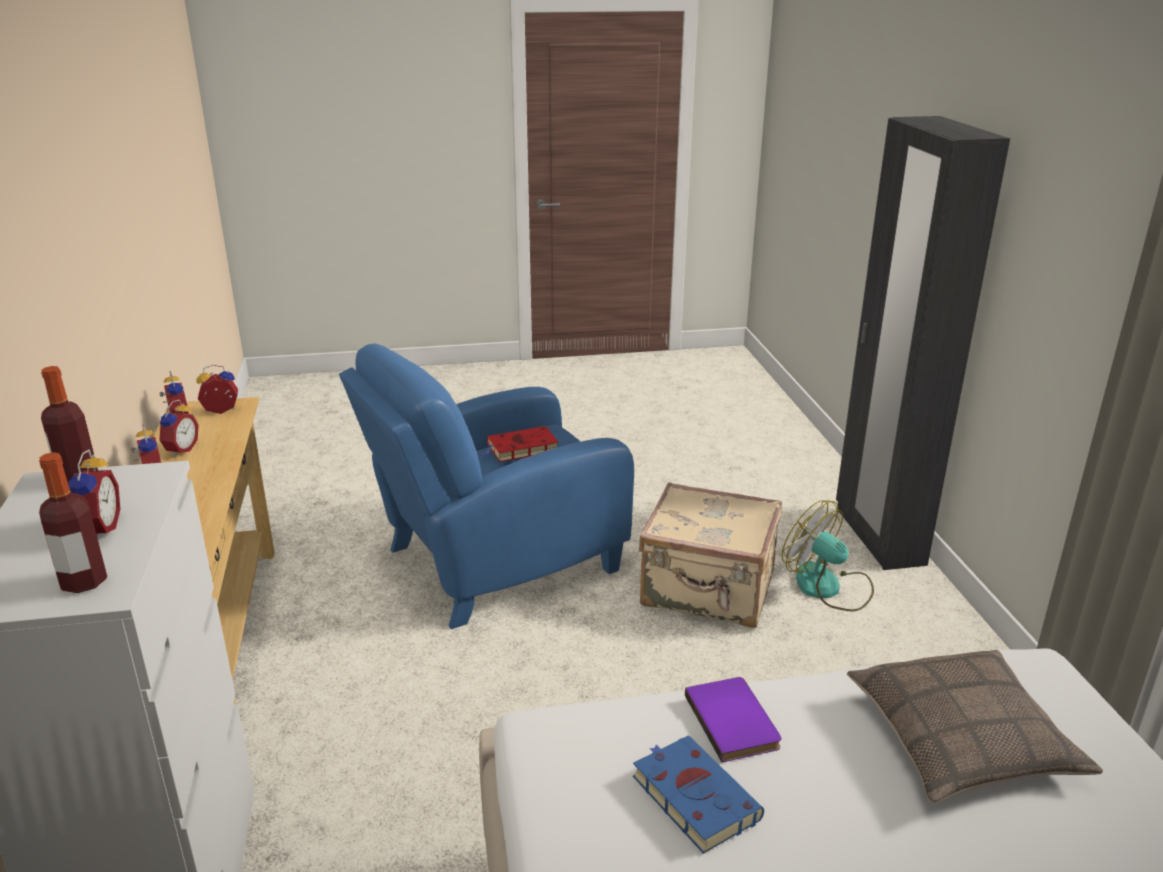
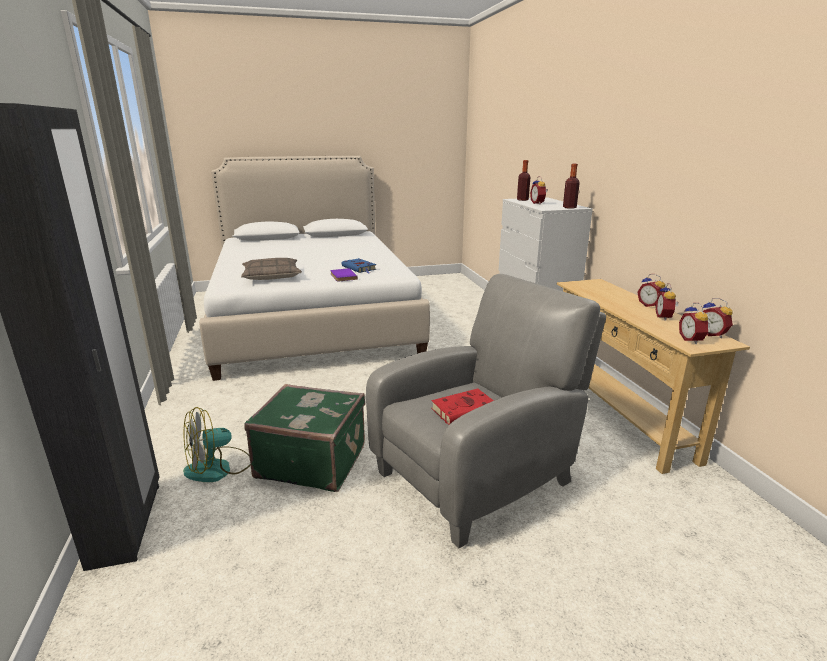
camera: 175 degrees right, 5 degrees down
(221, 412) = (692, 340): alarm clock -> alarm clock turned 105 degrees clockwise
(494, 562) = (479, 475): blue armchair -> grey armchair
(708, 591) = (312, 460): beige suitcase -> green suitcase
(828, 588) = (219, 468): fan -> fan turned 105 degrees clockwise

